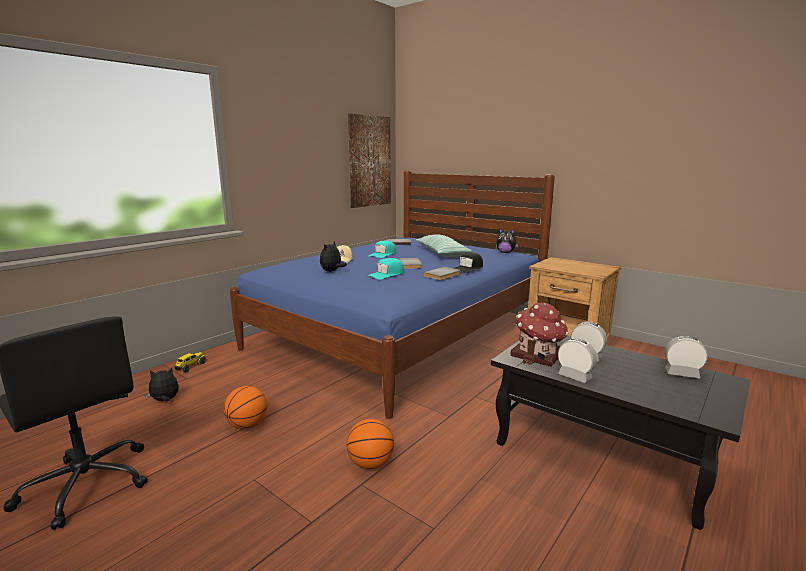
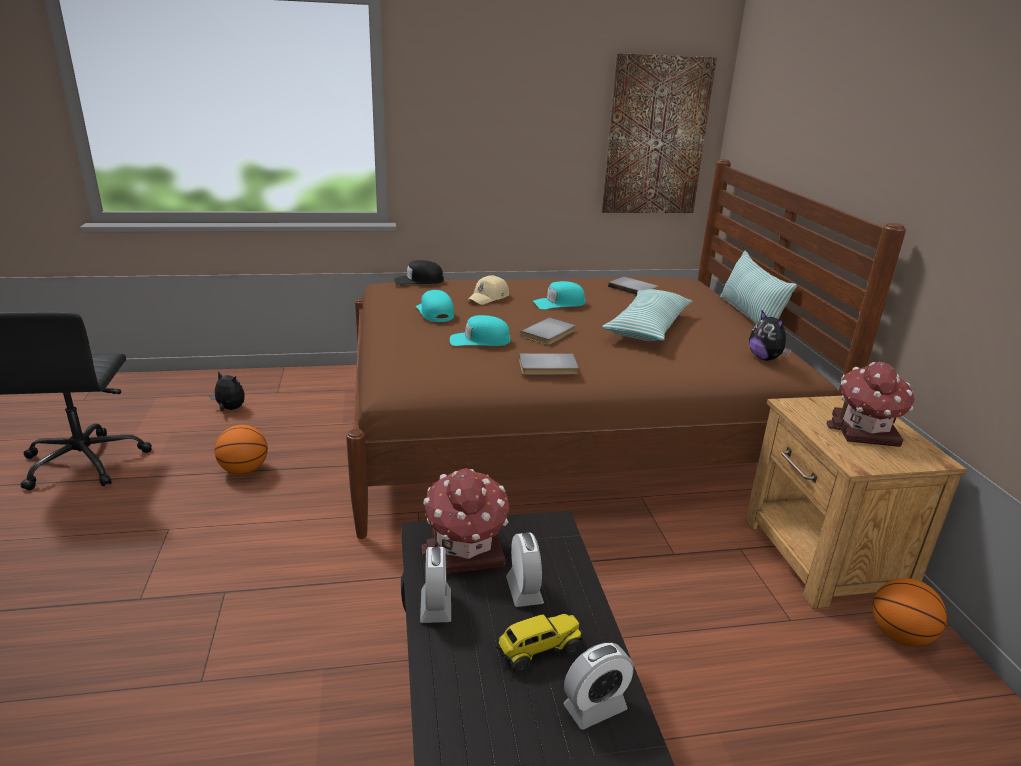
camera: 40 degrees right, 10 degrees up
(190, 366) = (298, 380): toy truck -> toy truck (538, 651)
(332, 271) = (435, 313): plush toy -> turquoise cap
(370, 463) = (265, 576): basketball -> basketball (899, 635)
(400, 334) = (562, 433): blue bed -> brown bed
(462, 243) = (749, 316): none -> pillow
(468, 268) = (617, 368): black cap -> black cap (418, 281)
(577, 266) = (864, 432): none -> toy house
(682, 373) = (595, 707): alarm clock -> alarm clock turned 90 degrees clockwise

